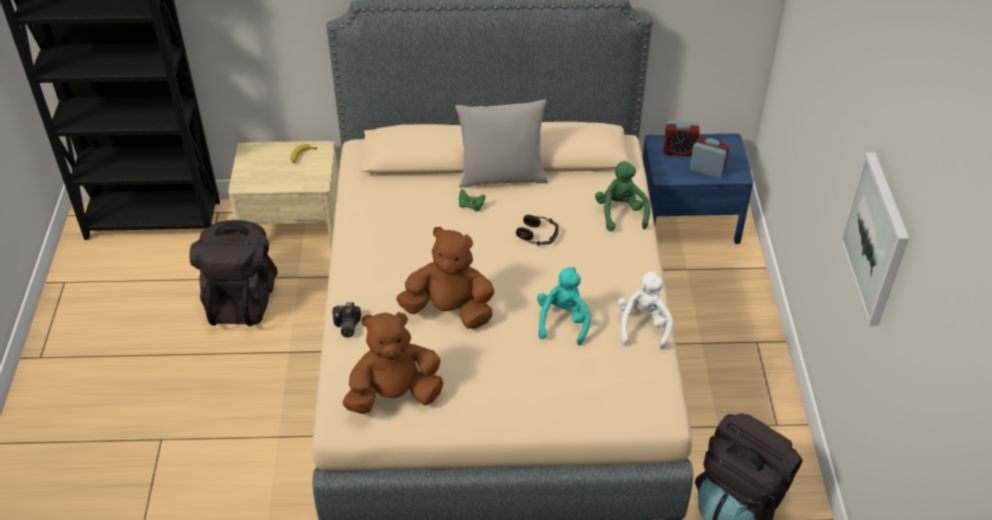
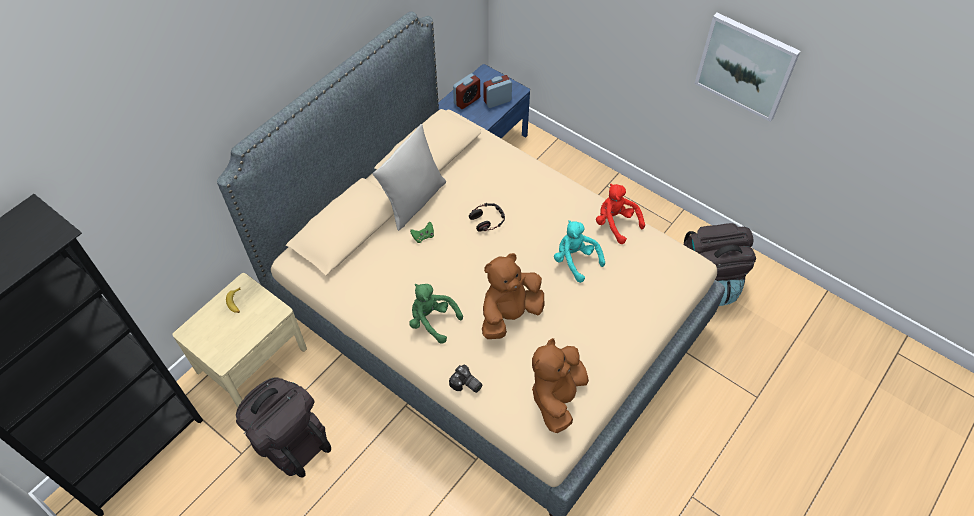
camera: 50 degrees left, 10 degrees up
(621, 213) = (511, 166): green plush toy -> green plush toy (432, 321)
(643, 325) = (615, 223): white plush toy -> red plush toy

